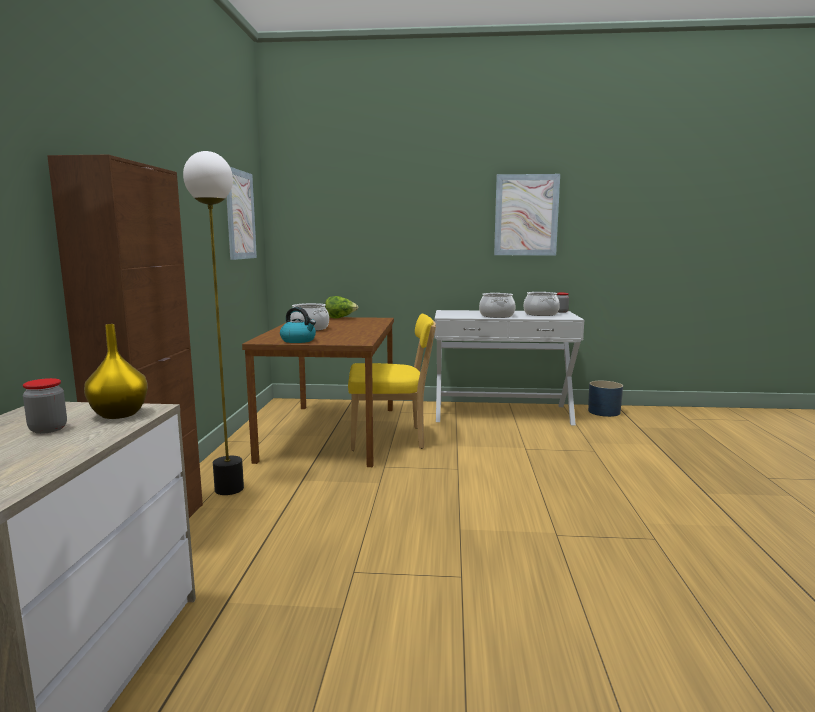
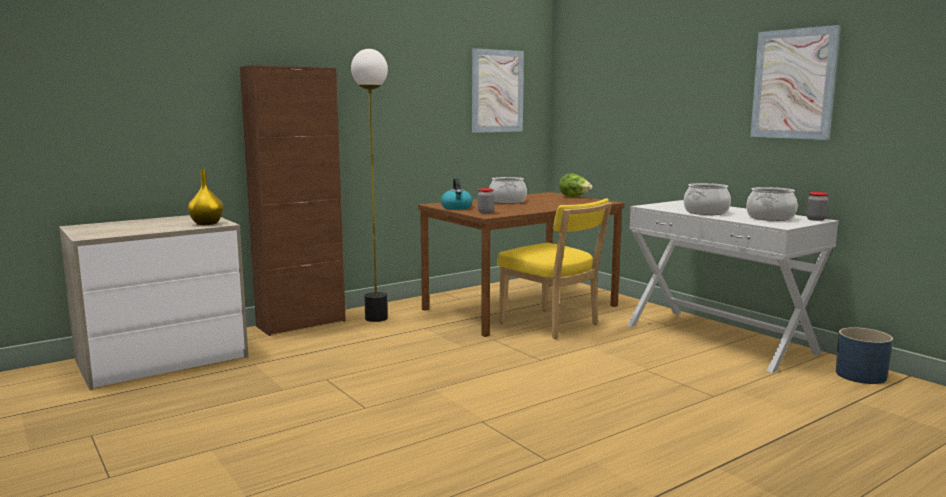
camera: 50 degrees right, 0 degrees up
(48, 429) = (170, 223): jar -> jar (486, 212)

